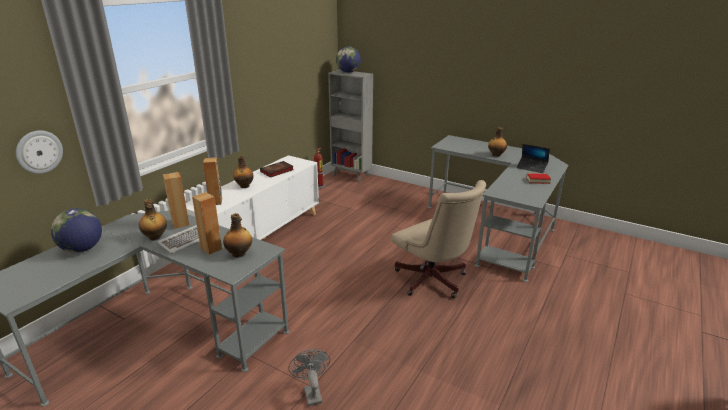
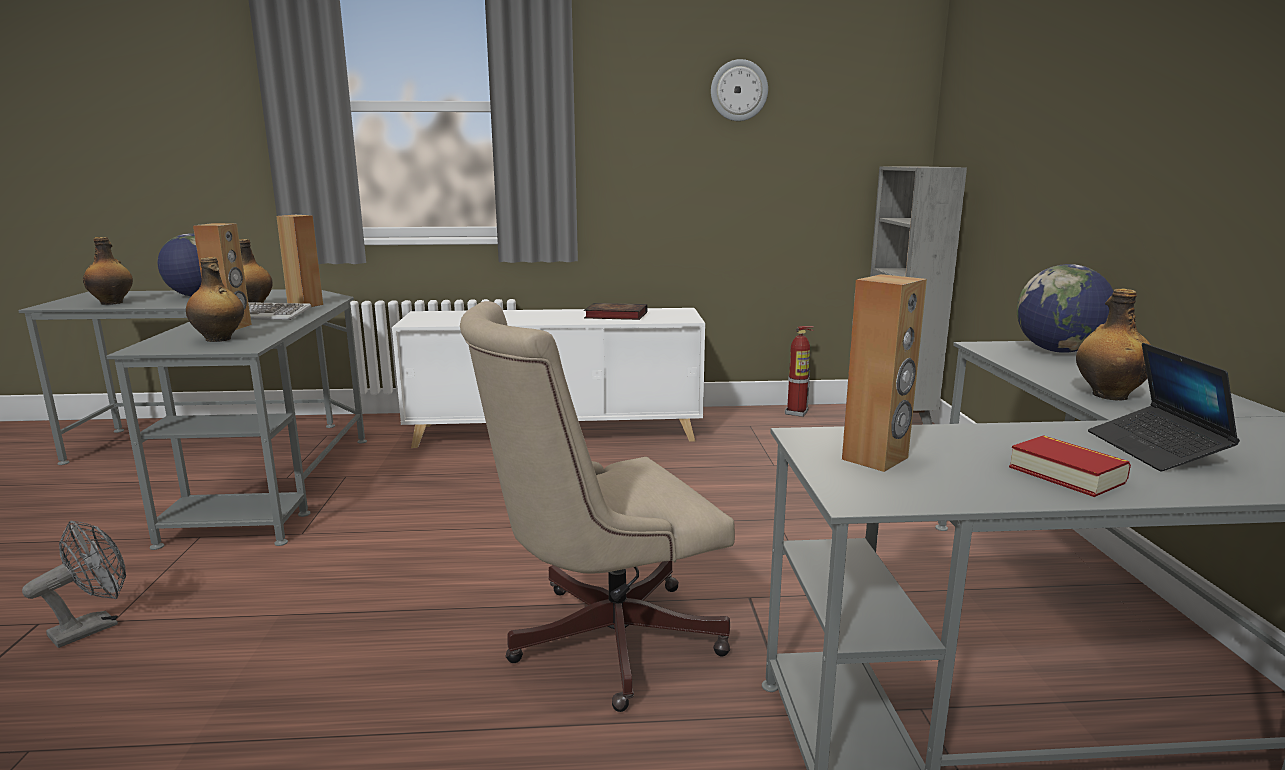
camera: 55 degrees right, 10 degrees down
(39, 151) = (233, 164): wall clock -> wall clock (739, 90)
(216, 202) = (446, 318): brown speaker -> brown speaker (876, 459)
(244, 186) = (526, 316): bottle -> bottle (113, 303)
(348, 72) = (921, 166): globe -> globe (1058, 351)
(433, 282) = (601, 640): beige office chair -> beige office chair turned 45 degrees clockwise

